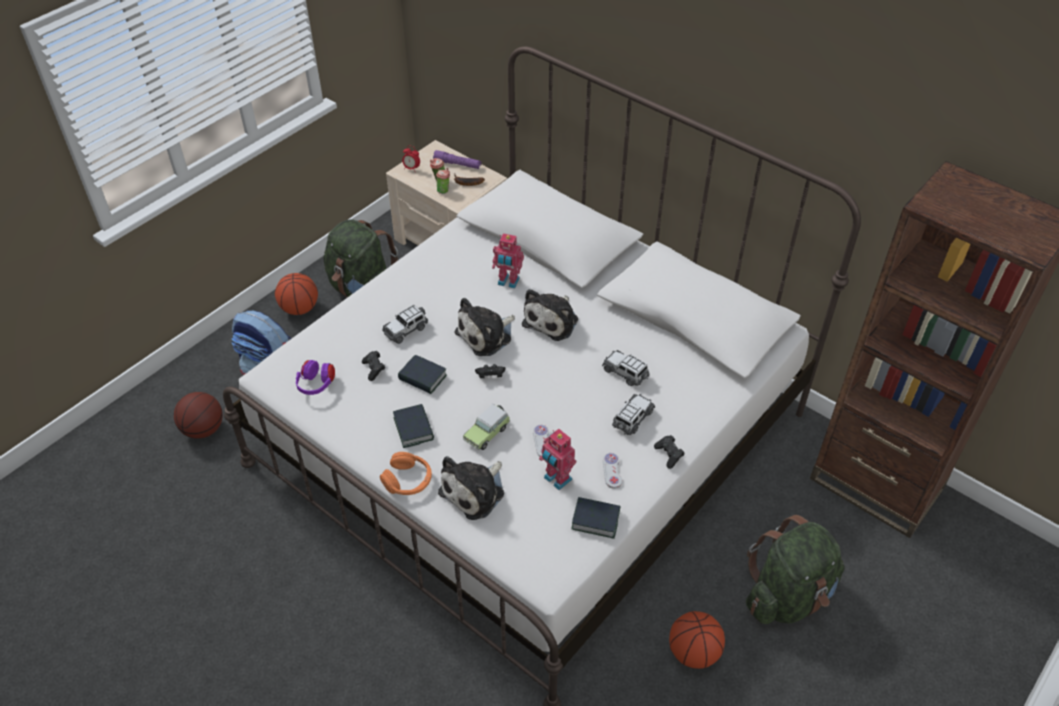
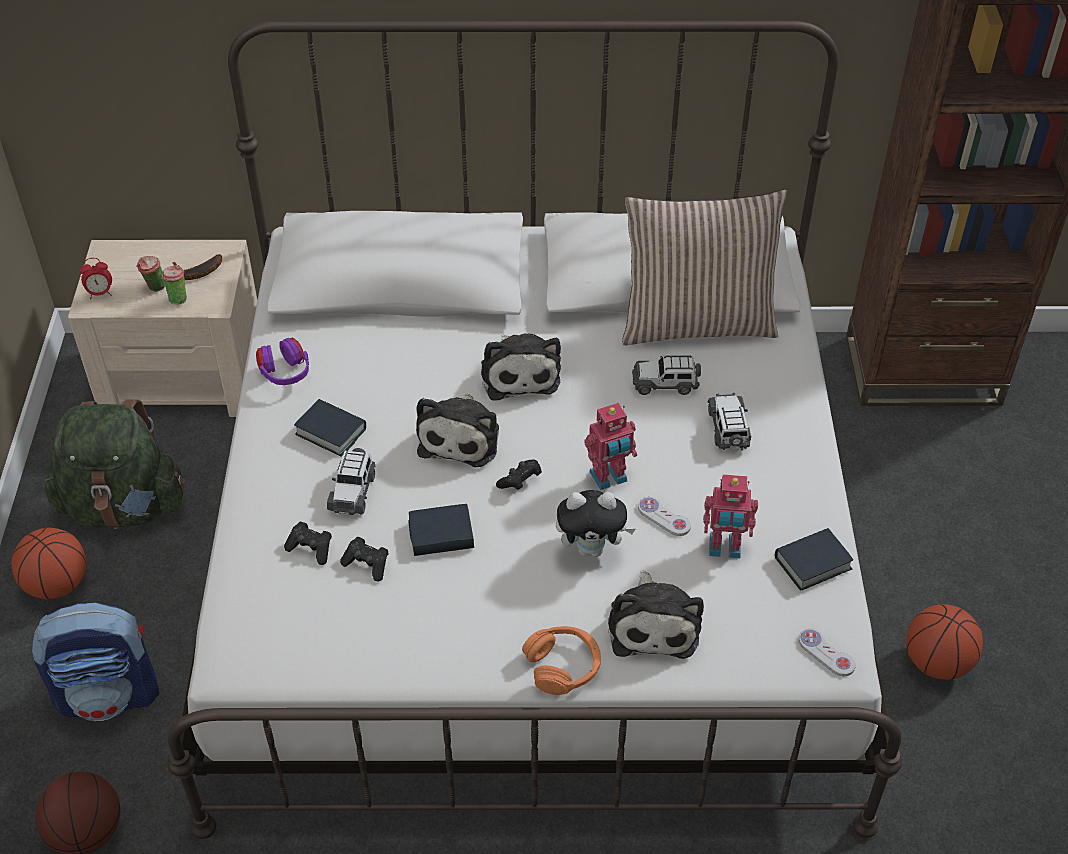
camera: 40 degrees left, 0 degrees up
(316, 385) = (314, 632): purple headphones -> purple headphones (285, 374)
(413, 428) = (500, 602): book -> book (331, 432)
(457, 164) = (160, 256): purple flashlight -> none
(488, 433) = (592, 548): toy car -> plush toy
(508, 282) = (415, 359): toy robot -> toy robot (609, 478)
(612, 471) = (770, 499): white game controller -> white game controller (826, 653)
(669, 455) = (806, 443): black game controller -> black game controller (311, 549)
(682, 351) = (697, 322): none -> pillow
(788, 596) = (960, 539): green backpack -> none

